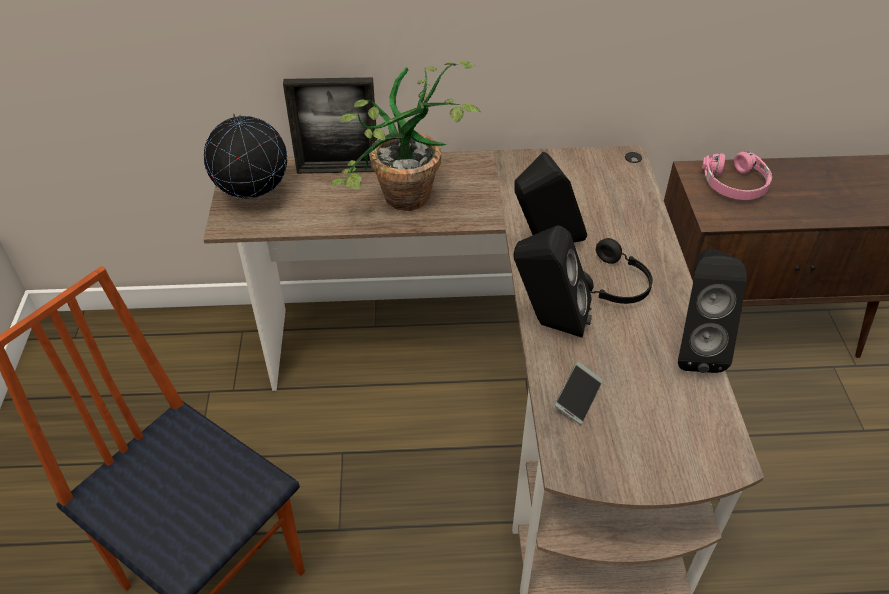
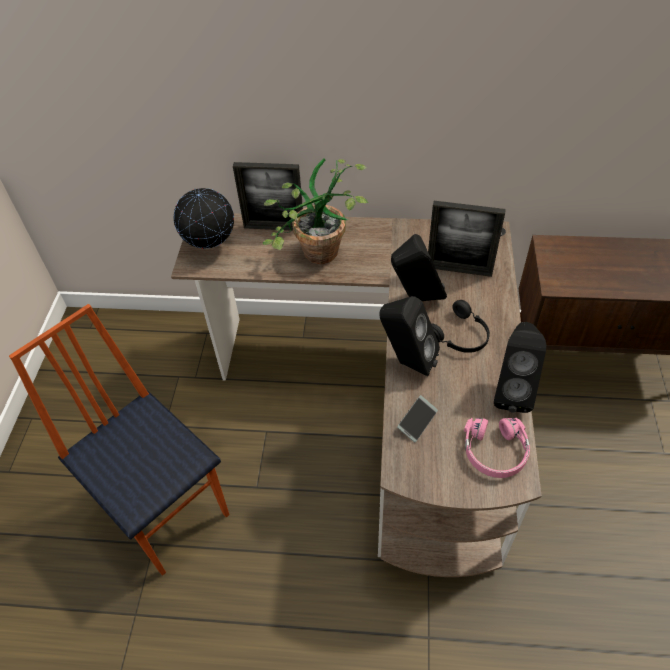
camera: 10 degrees right, 5 degrees up
(592, 205) = (459, 270): none -> picture frame
(735, 184) = (577, 258): pink headphones -> pink headphones (495, 452)

